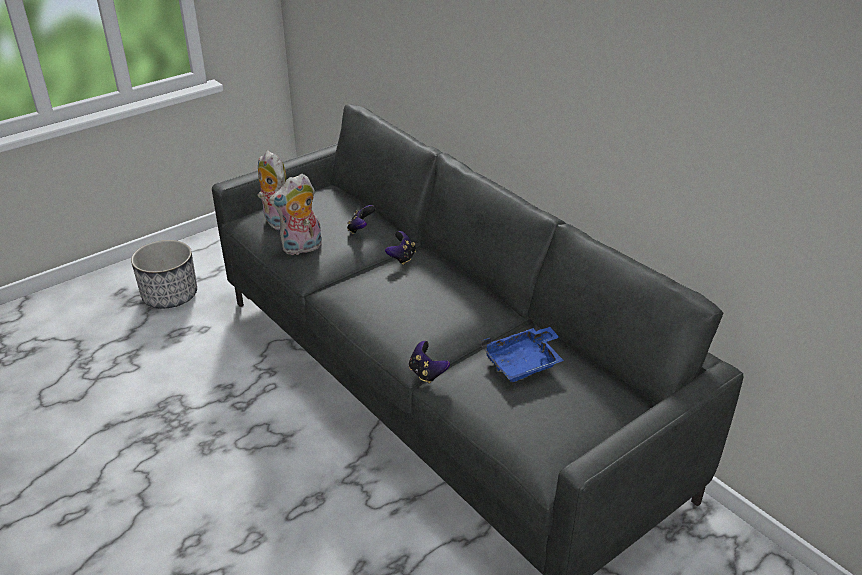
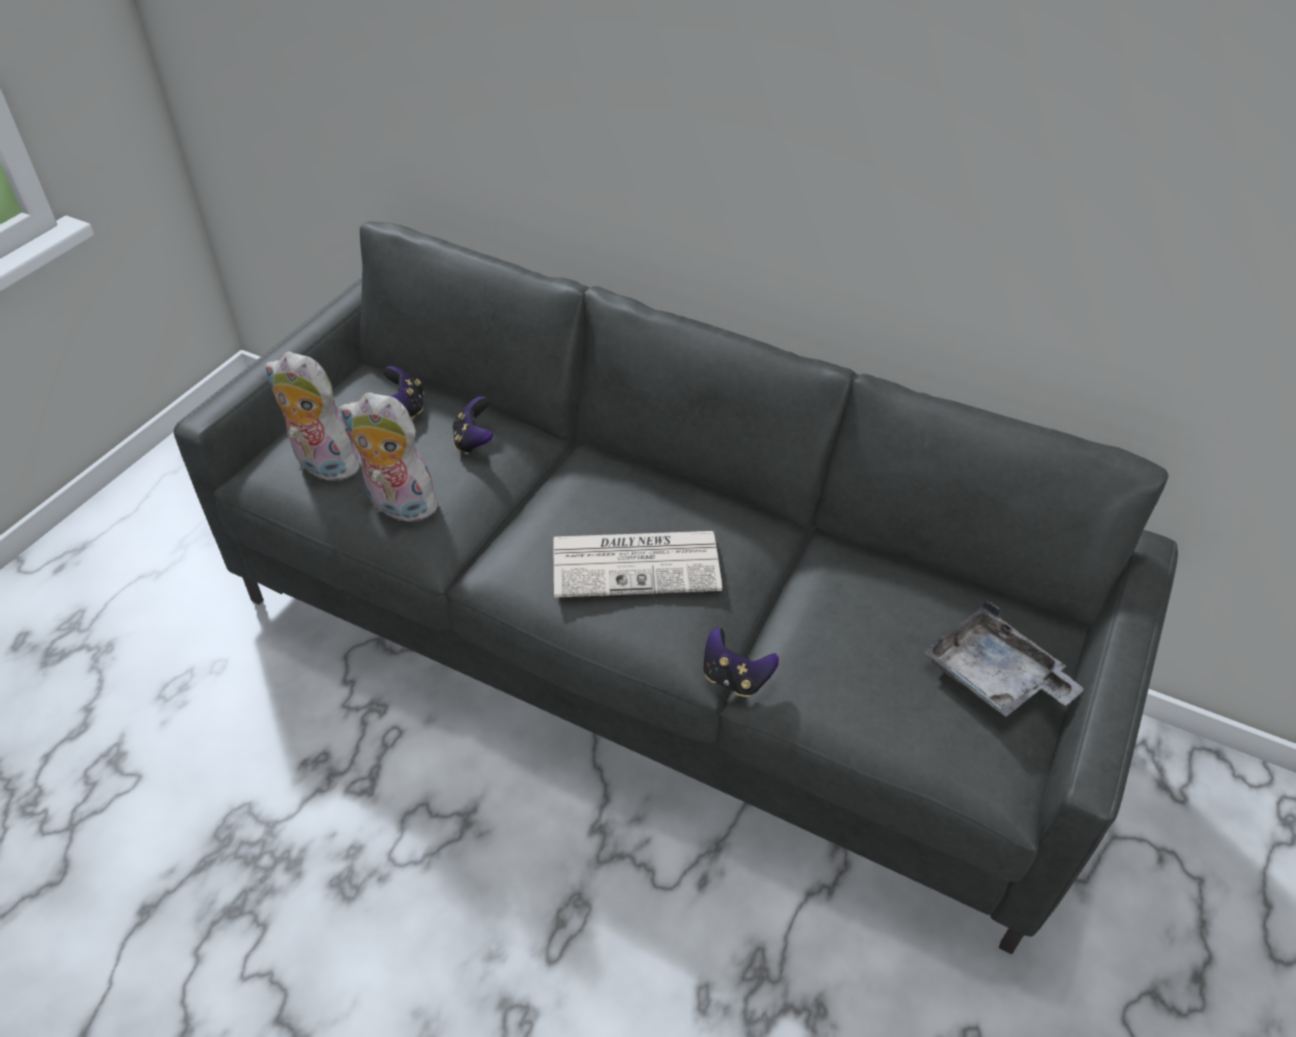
camera: 25 degrees left, 10 degrees up
(169, 296) = (120, 621): planter -> none
(301, 248) = (397, 506): plush toy -> plush toy turned 75 degrees clockwise
(402, 258) = (569, 476): game controller -> game controller (405, 408)
(410, 306) = (638, 563): none -> newspaper
(523, 363) = (866, 613): blue tray -> none
(578, 415) = (993, 677): none -> grey tray

